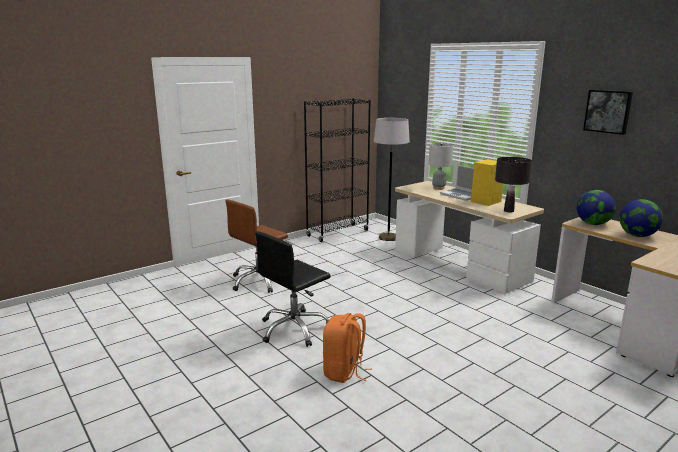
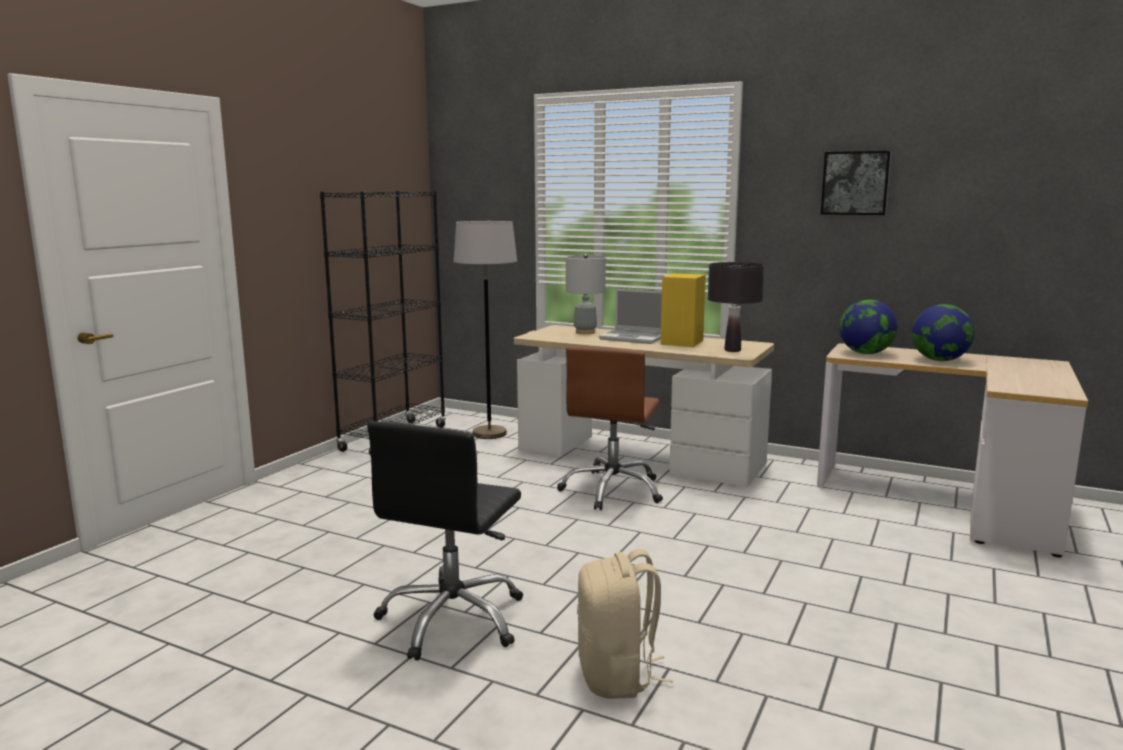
camera: 25 degrees left, 5 degrees down
(259, 281) = (306, 545): brown office chair -> brown office chair (613, 490)
(344, 372) = (617, 676): orange backpack -> beige backpack

